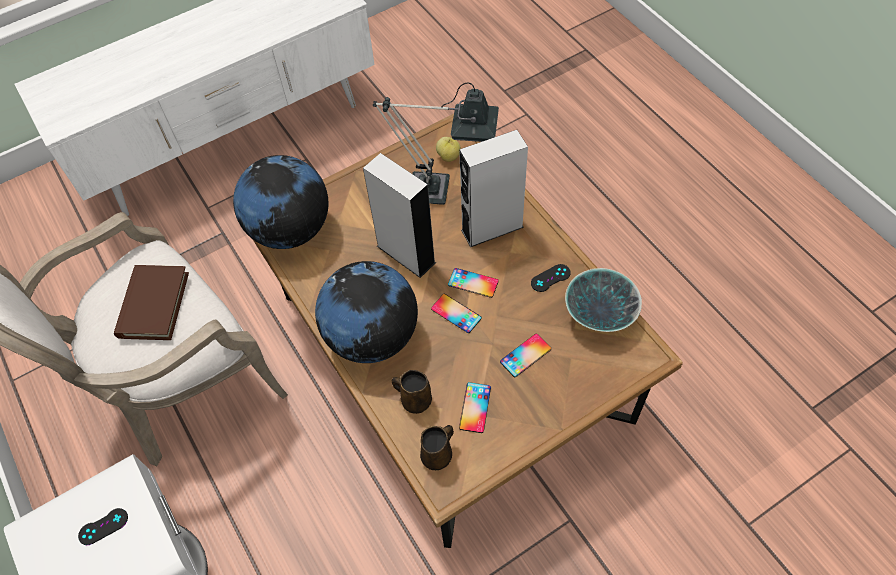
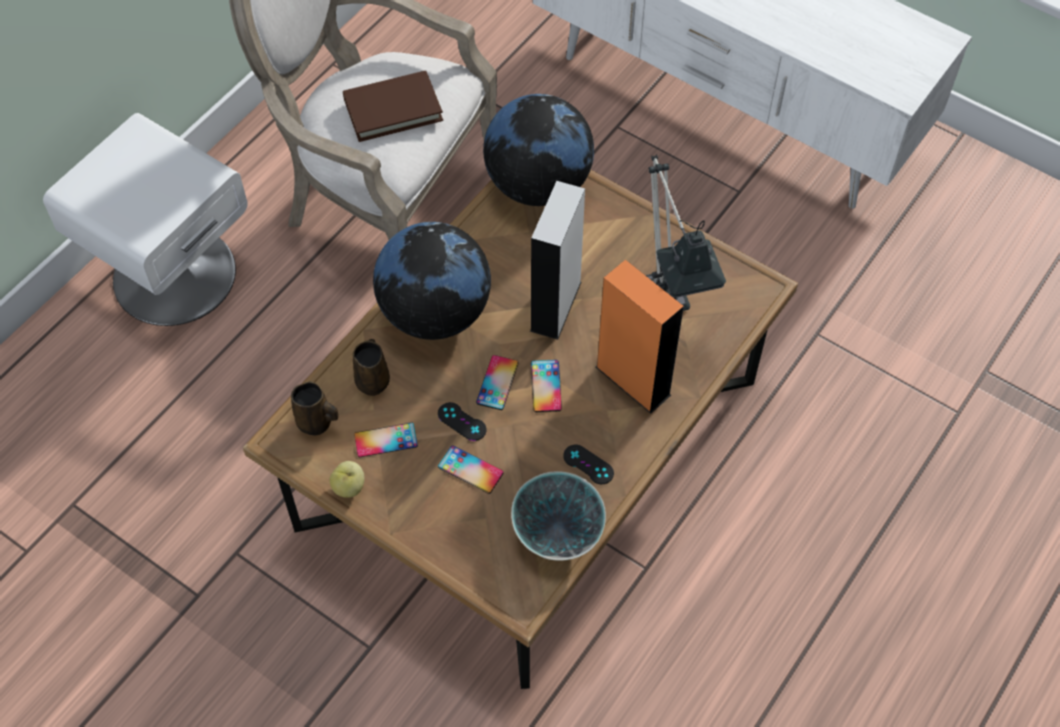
camera: 65 degrees right, 0 degrees up
(103, 526) = (159, 183): black game controller -> black game controller (462, 421)
(449, 156) = (721, 299): apple -> apple (349, 487)
(492, 228) = (633, 380): grey speaker -> orange speaker

